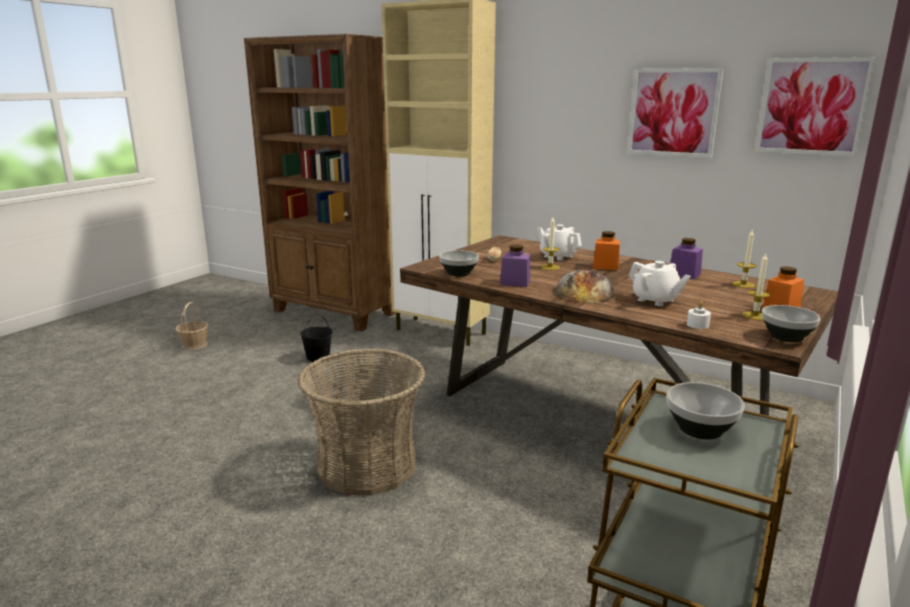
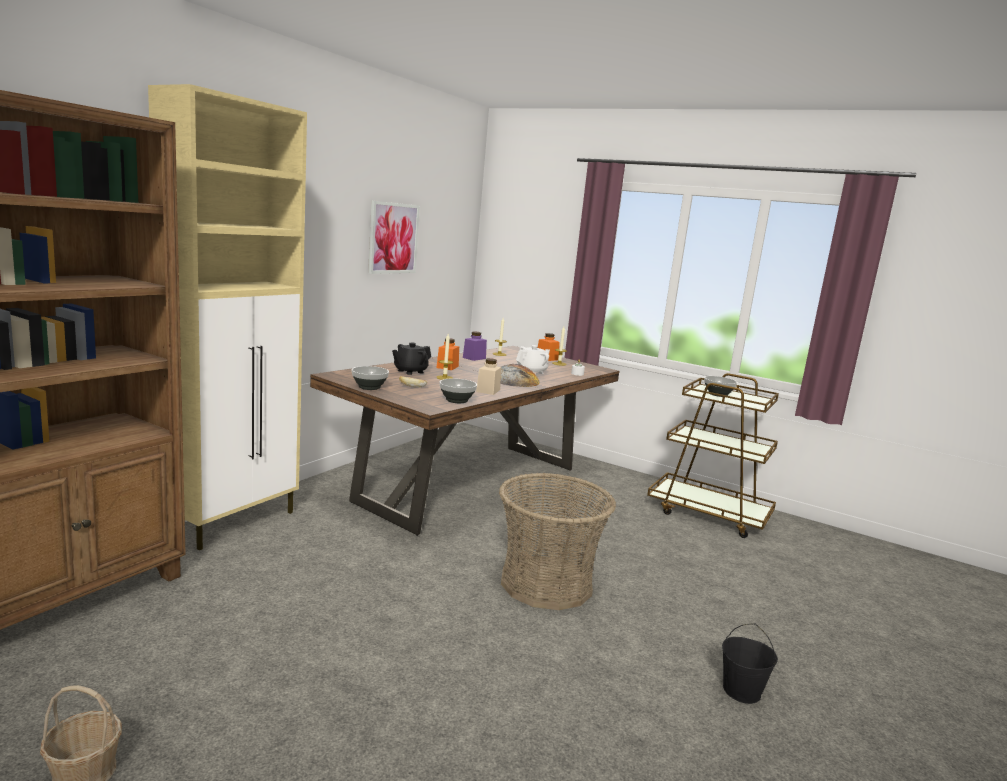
camera: 90 degrees left, 5 degrees down
(318, 358) = (264, 613): black bucket -> black bucket (741, 691)
(515, 282) = (488, 391): purple jar -> beige jar
(557, 256) = (410, 371): white teapot -> black teapot
(785, 337) = (591, 366): bowl -> bowl (369, 387)
(812, 106) = (452, 234): picture -> none

